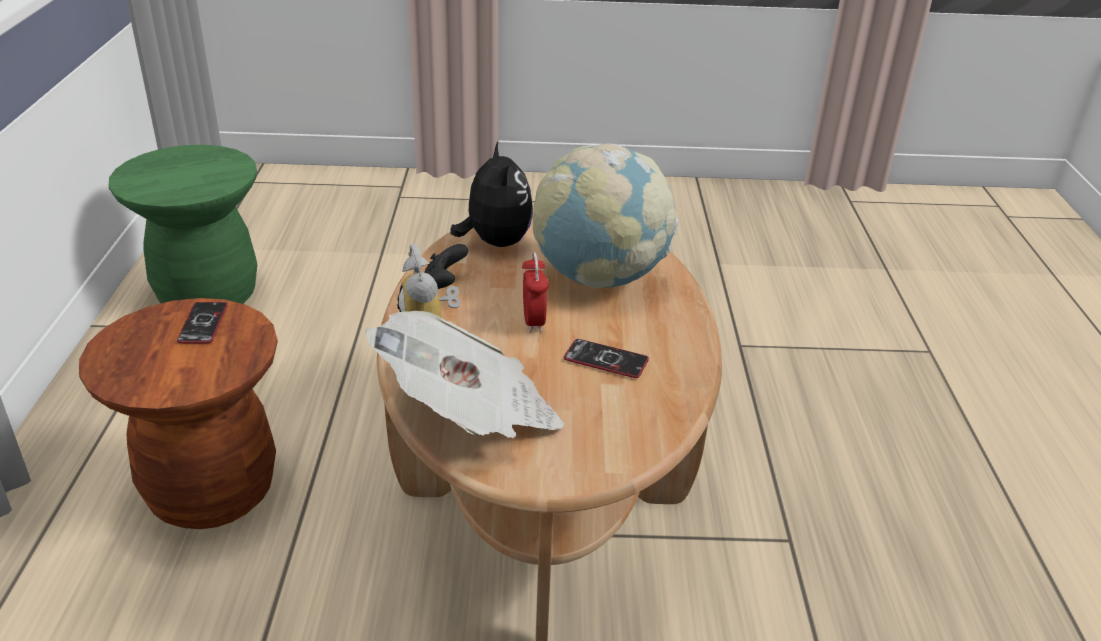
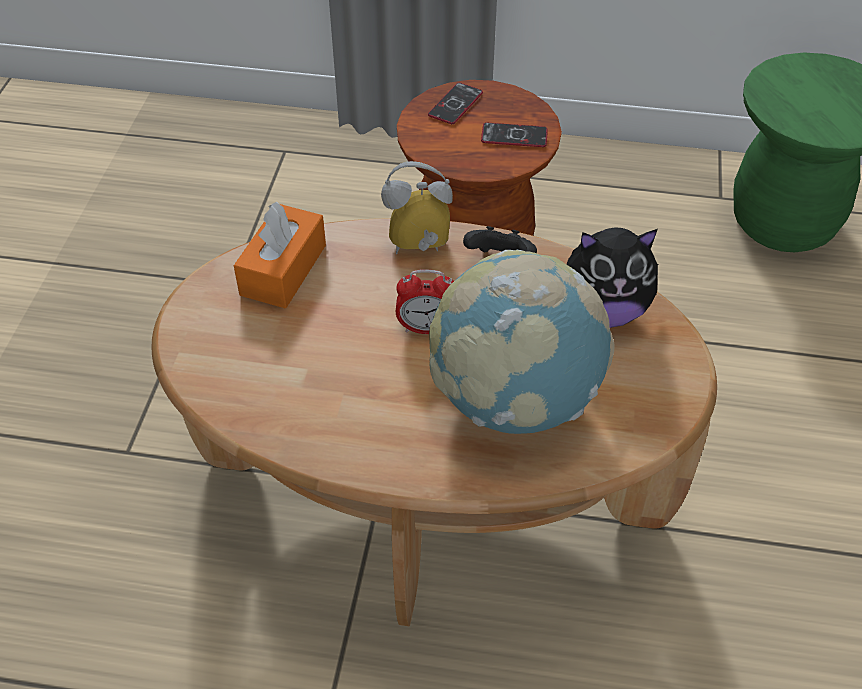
camera: 100 degrees right, 15 degrees up
(470, 415) = (283, 270): newspaper -> orange tissue box
(606, 360) = (345, 378): phone -> phone (455, 104)

